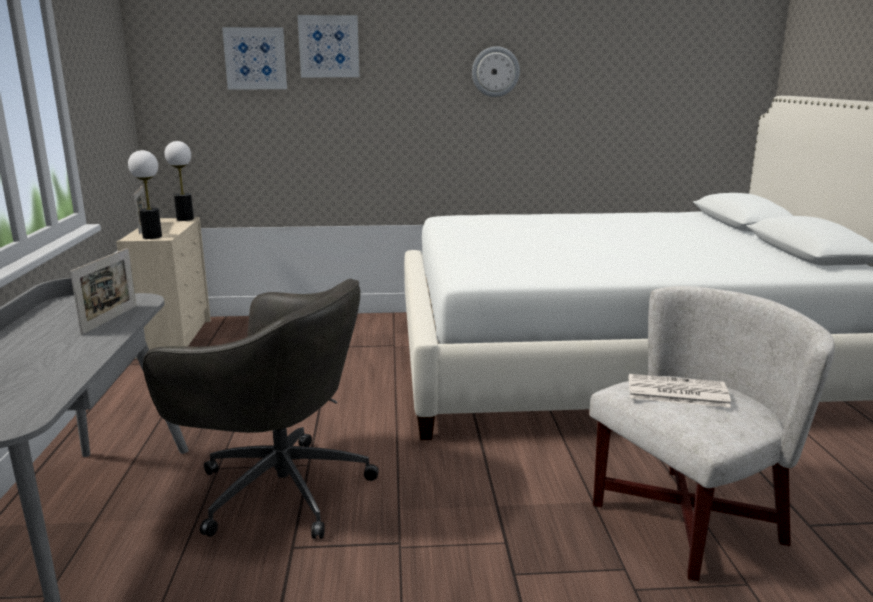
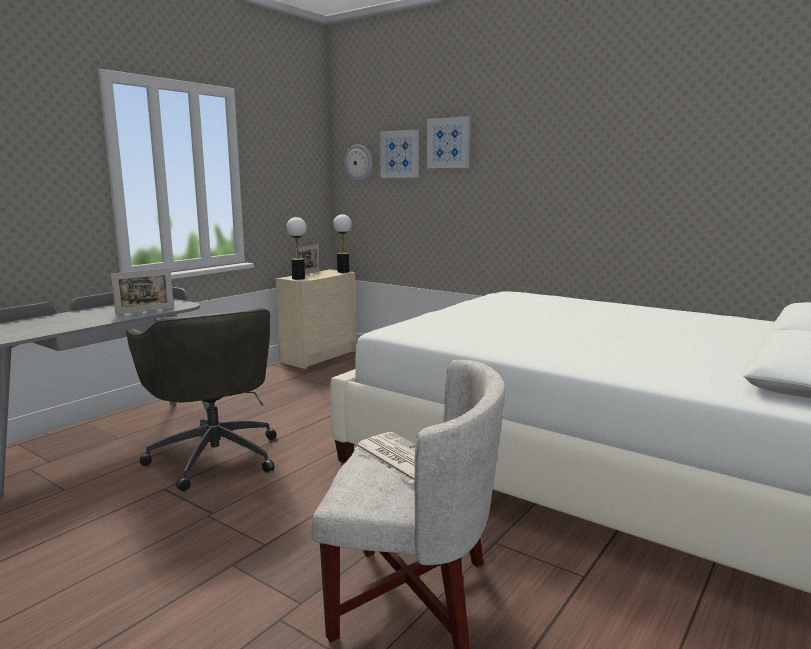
camera: 40 degrees right, 5 degrees down
(495, 71) = (582, 161): wall clock -> wall clock (358, 163)

